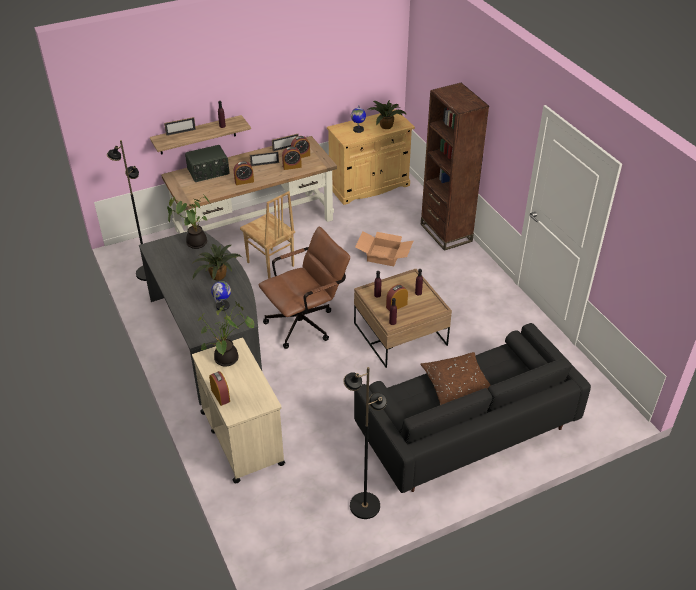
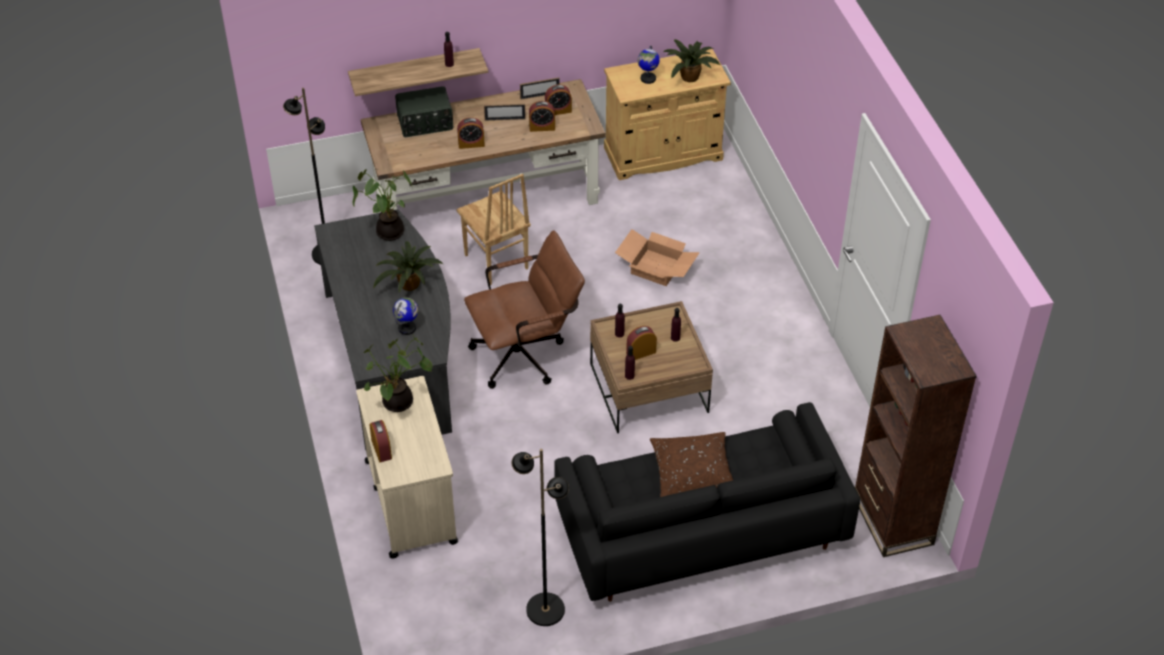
camera: 10 degrees right, 5 degrees up
(181, 132) = (391, 68): picture frame -> none
(446, 233) = (754, 243): brown bookcase -> brown bookcase (892, 520)

